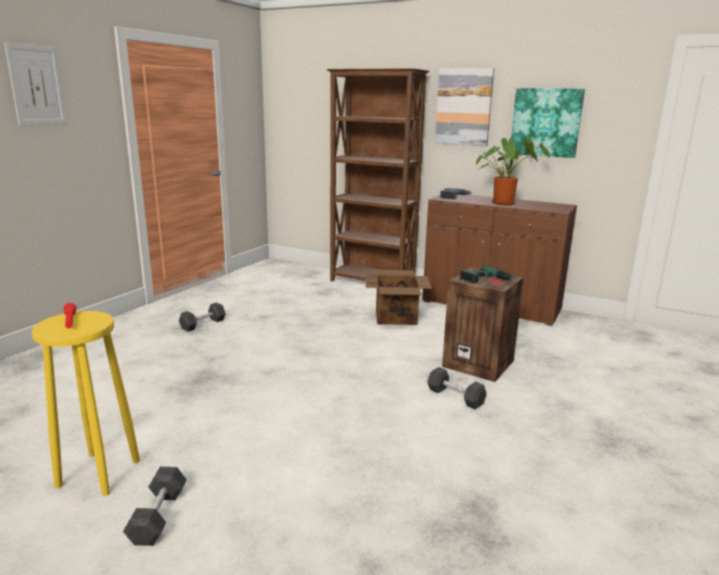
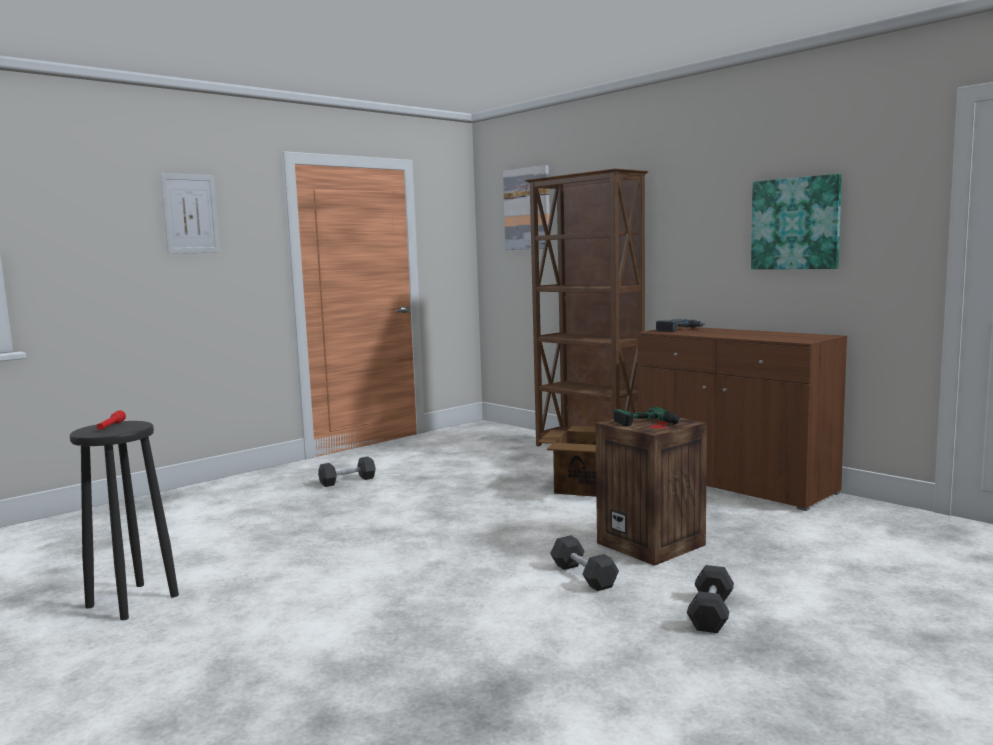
camera: 20 degrees right, 10 degrees down
(98, 474) = (131, 601): yellow stool -> black stool
(158, 516) = (154, 644): black dumbbell -> black dumbbell (711, 613)
(464, 107) = (693, 212): picture -> picture (527, 209)
(505, 203) = (738, 334): potted plant -> none

